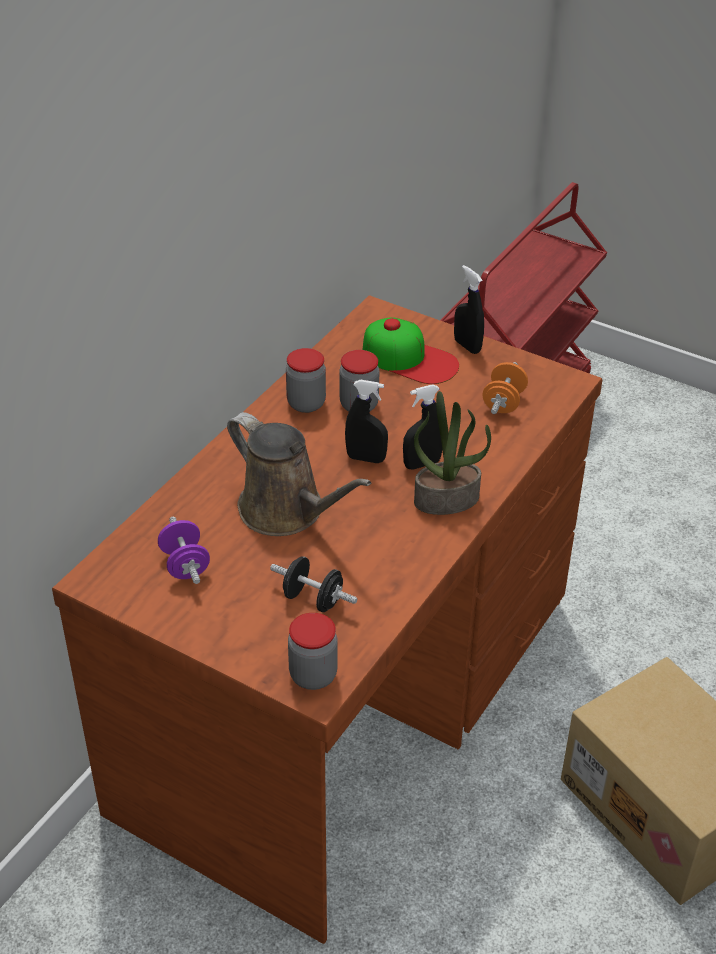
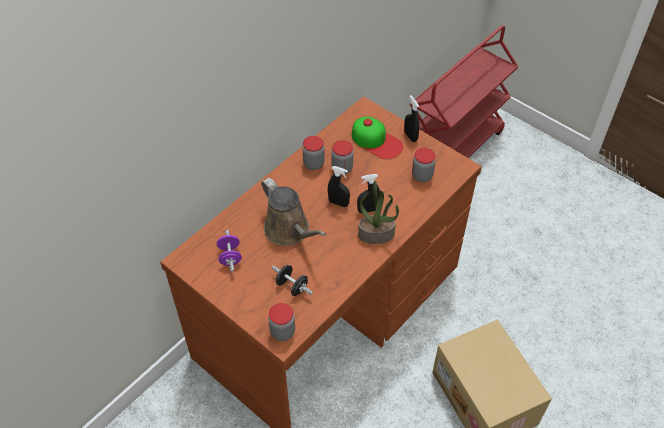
camera: 10 degrees right, 10 degrees up
(503, 402) = (422, 176): orange dumbbell -> jar

